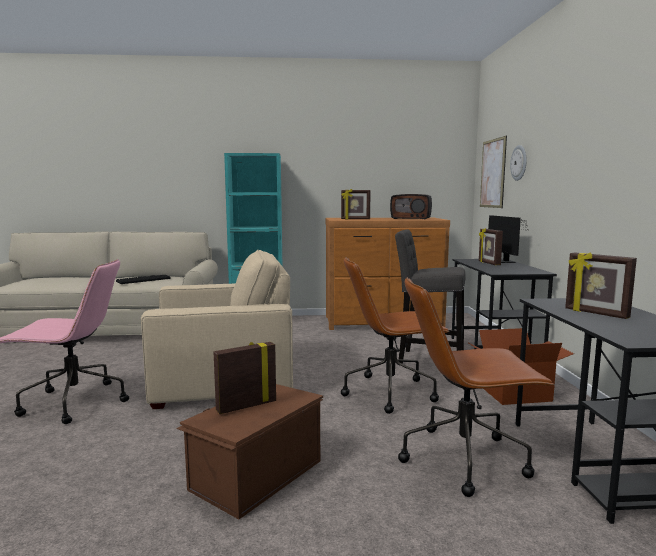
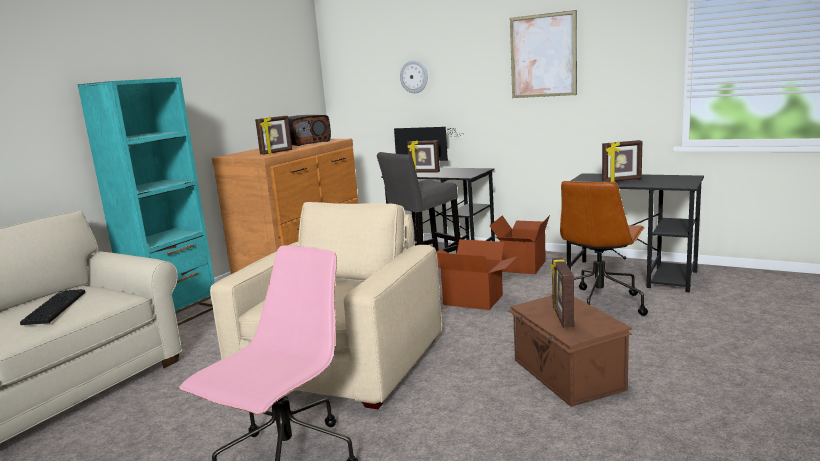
camera: 55 degrees left, 5 degrees up
(391, 392) = (473, 299): brown office chair -> cardboard box
(492, 173) = (365, 87): picture -> picture (543, 56)

